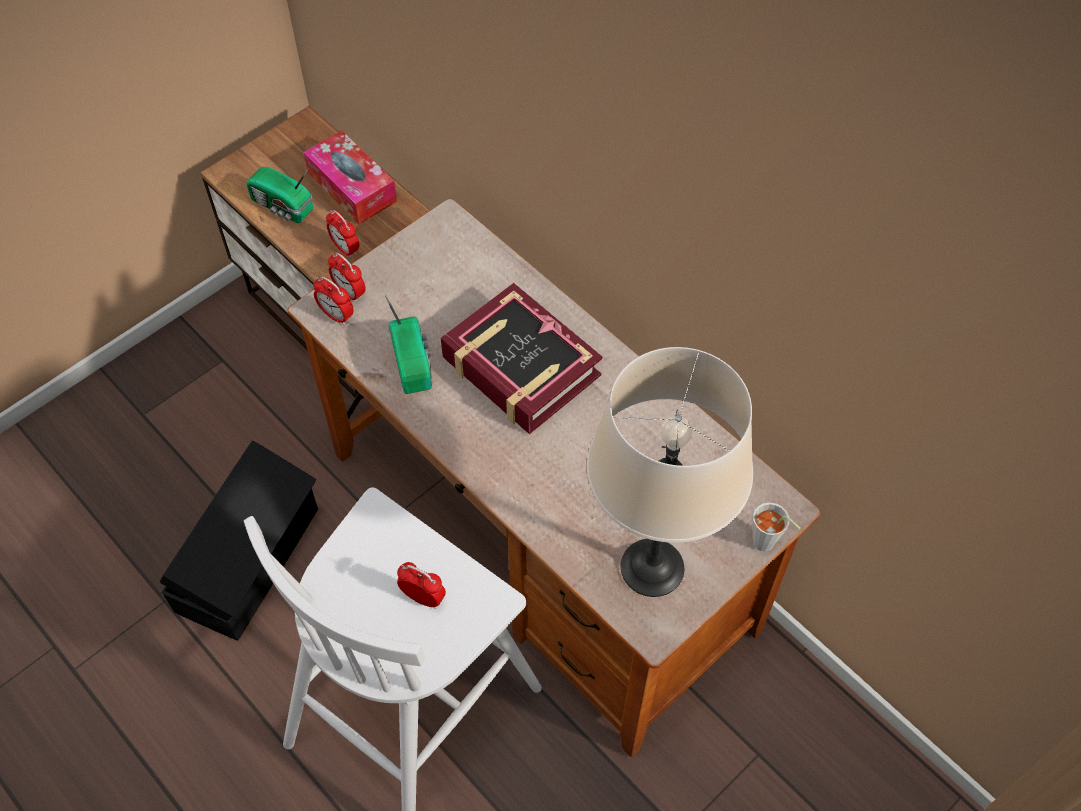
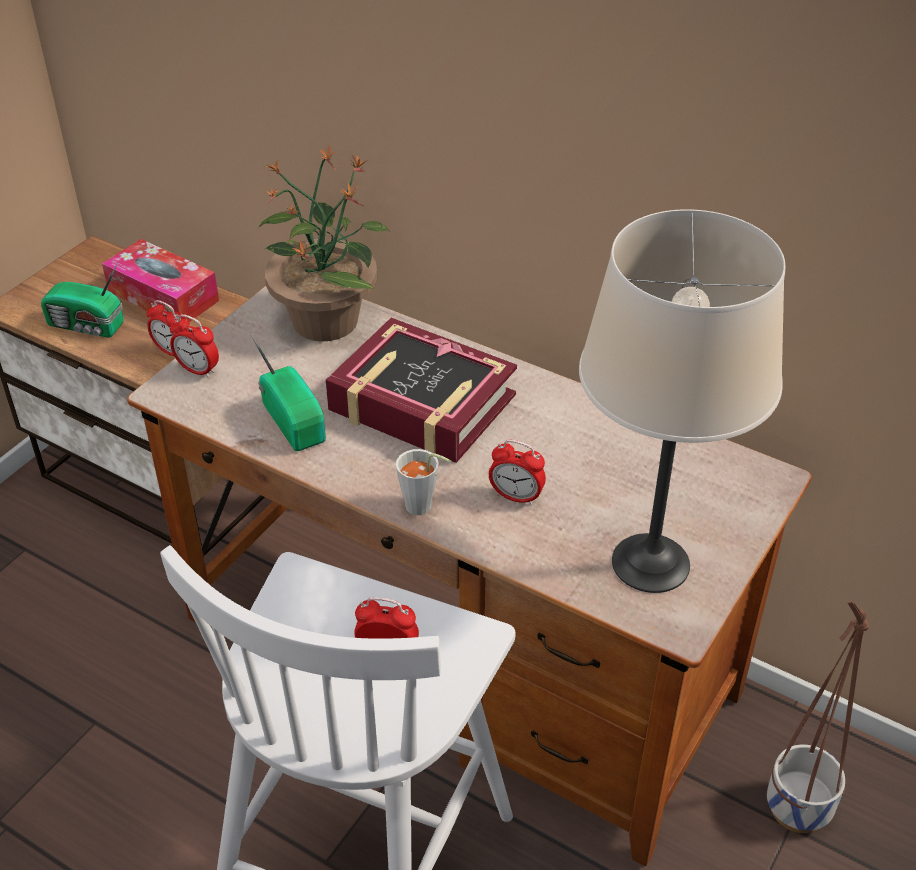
camera: 15 degrees left, 15 degrees down
(251, 559) = (110, 754): black storage box -> none
(336, 315) = (189, 393): alarm clock -> alarm clock (516, 496)
(467, 260) = (326, 319): none -> potted plant
(767, 545) = (769, 515): grey cup -> grey cup (423, 508)
(771, 741) = (798, 809): none -> planter

